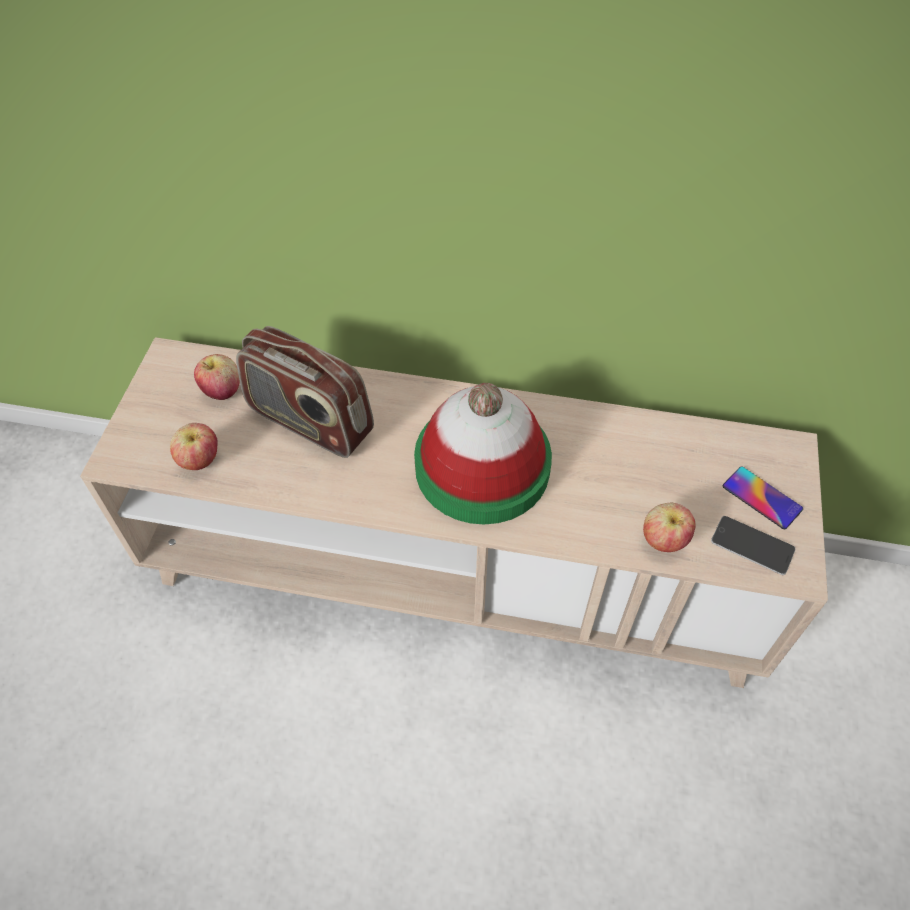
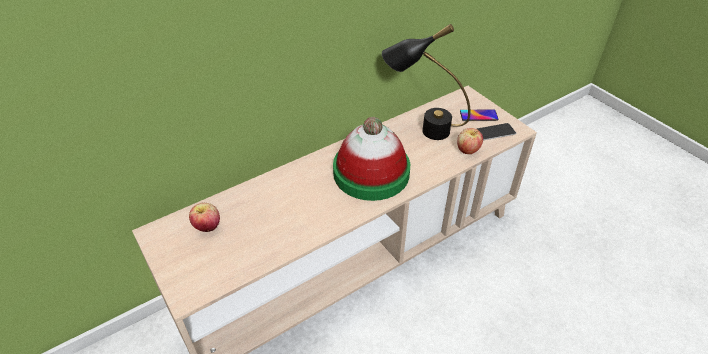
camera: 45 degrees left, 10 degrees down
(200, 460) = (237, 262): apple -> none
(309, 421) = (271, 208): radio -> none
(637, 455) = (422, 130): none -> black table lamp

